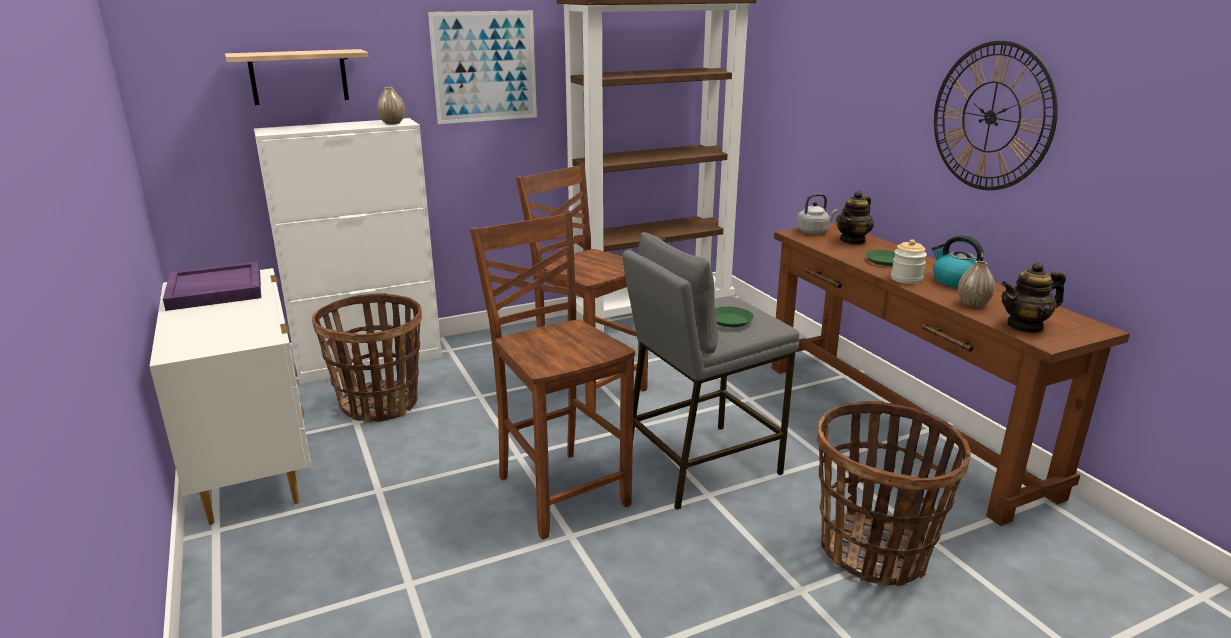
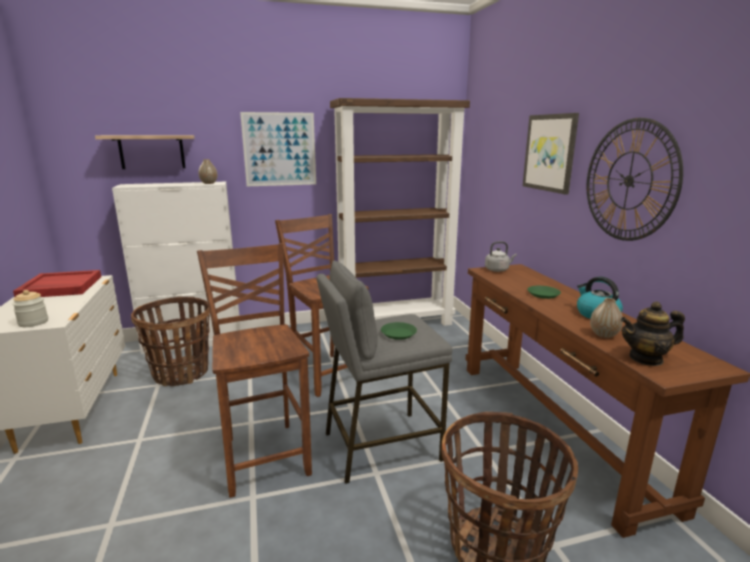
camera: 10 degrees right, 5 degrees down
(214, 290) = (60, 287): purple tray -> red tray
(853, 240) = (525, 278): teapot -> none
(880, 74) = (550, 153): none -> picture
(906, 279) = (554, 309): jar -> jar (33, 322)

